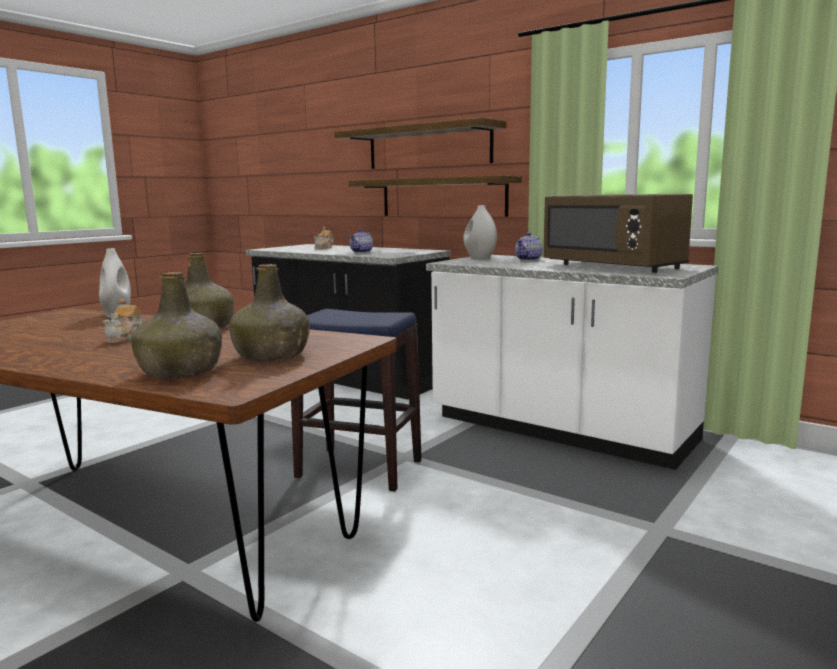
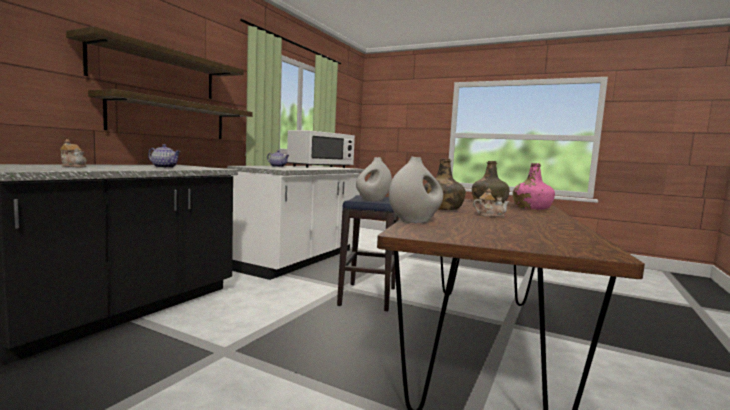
camera: 100 degrees left, 5 degrees down
(182, 372) = (531, 208): green bottle -> pink bottle
(479, 258) = (260, 167): white vase -> white vase (373, 200)
(613, 267) = (320, 167): brown microwave -> white microwave

